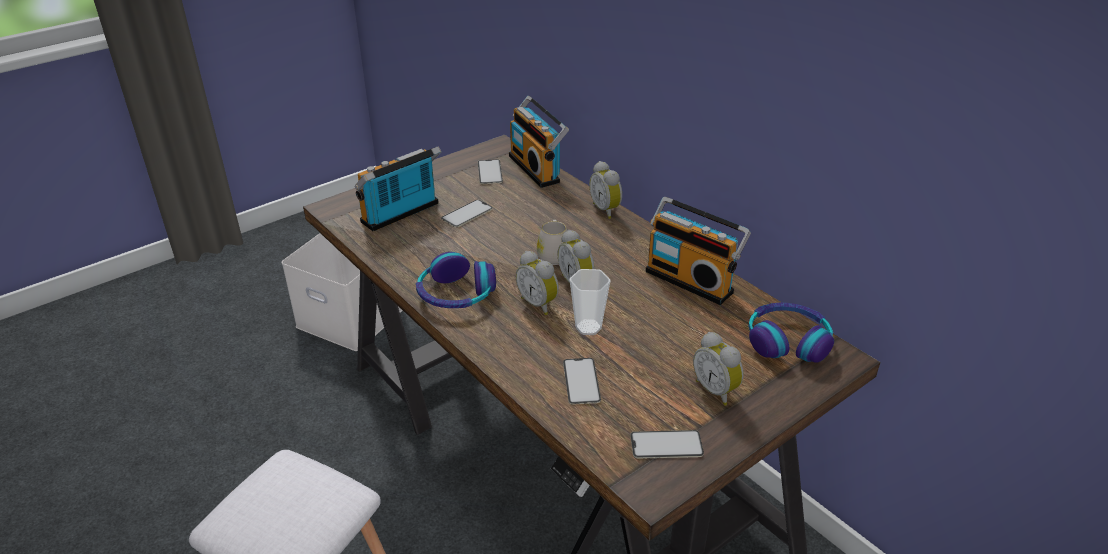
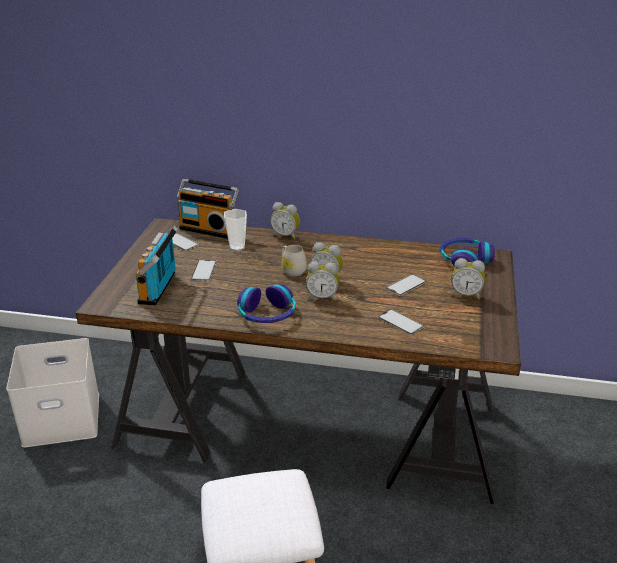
camera: 40 degrees left, 5 degrees down
(588, 327) = (365, 296): cup -> cup (237, 247)
(666, 445) = (479, 328): phone -> phone (406, 285)
(691, 280) = (382, 251): radio -> none

